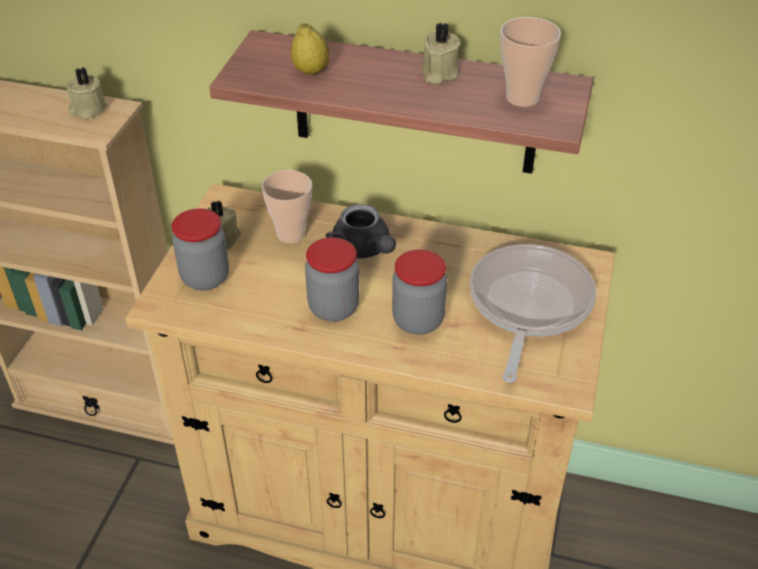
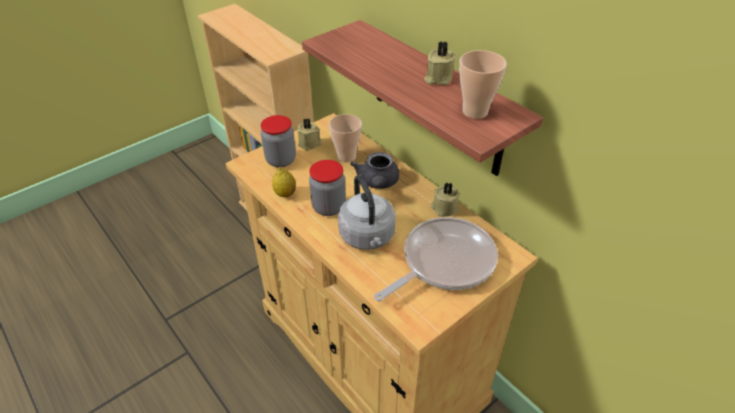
camera: 35 degrees right, 0 degrees up
(88, 109) = (278, 44): beige candle -> beige candle (443, 208)
(311, 71) = (364, 52): lemon -> lemon (285, 194)
(418, 320) = (368, 237): jar -> grey kettle

